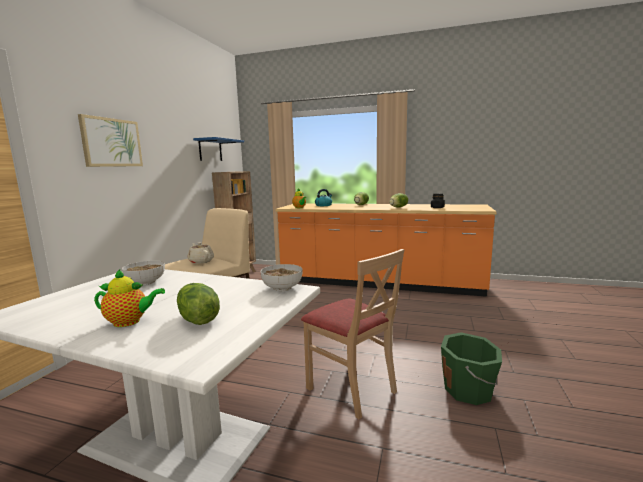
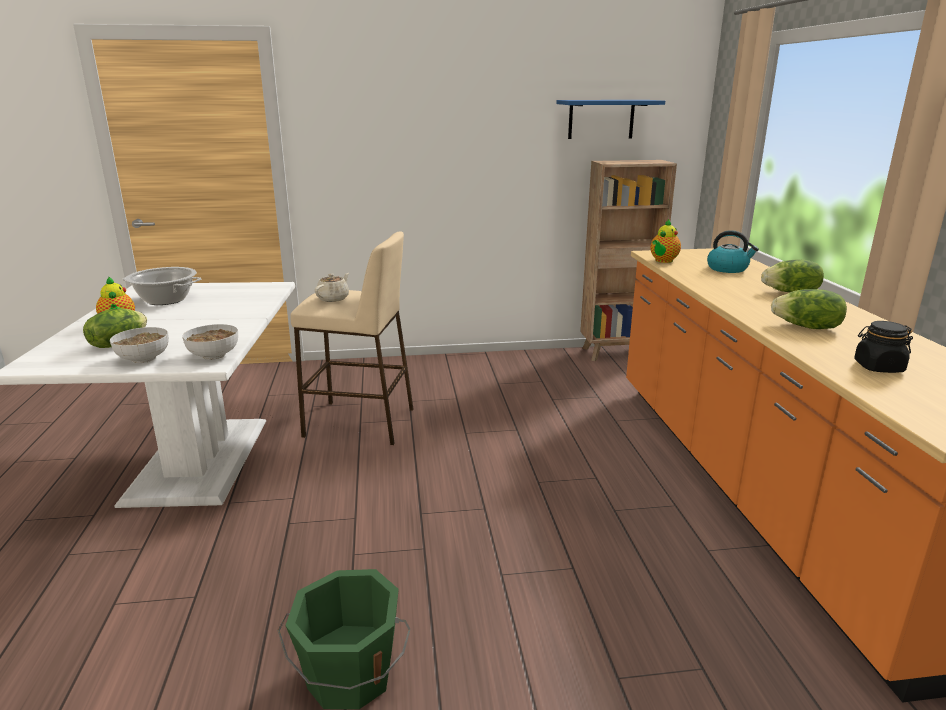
camera: 65 degrees right, 10 degrees up
(84, 304) = (166, 300): none -> cooking pot
(112, 142) = (390, 118): picture -> none
(145, 282) = (231, 300): bowl -> bowl (144, 358)
(352, 388) = (315, 545): beige chair -> none

